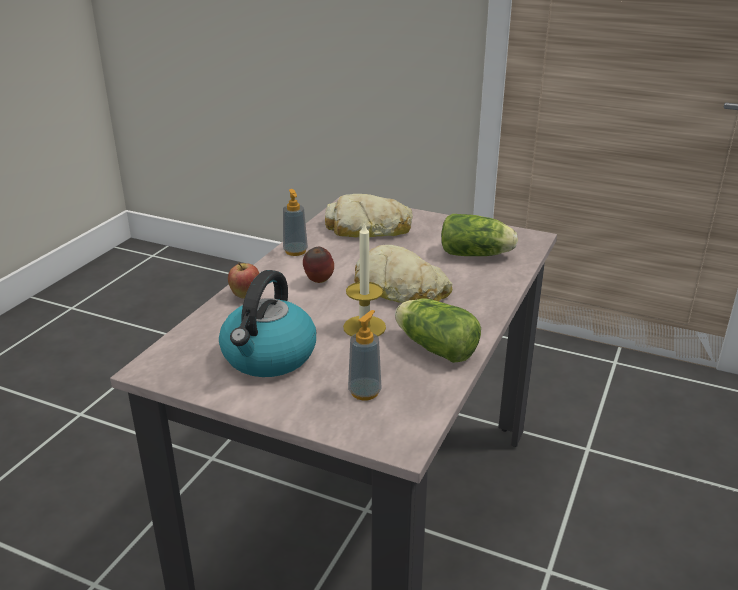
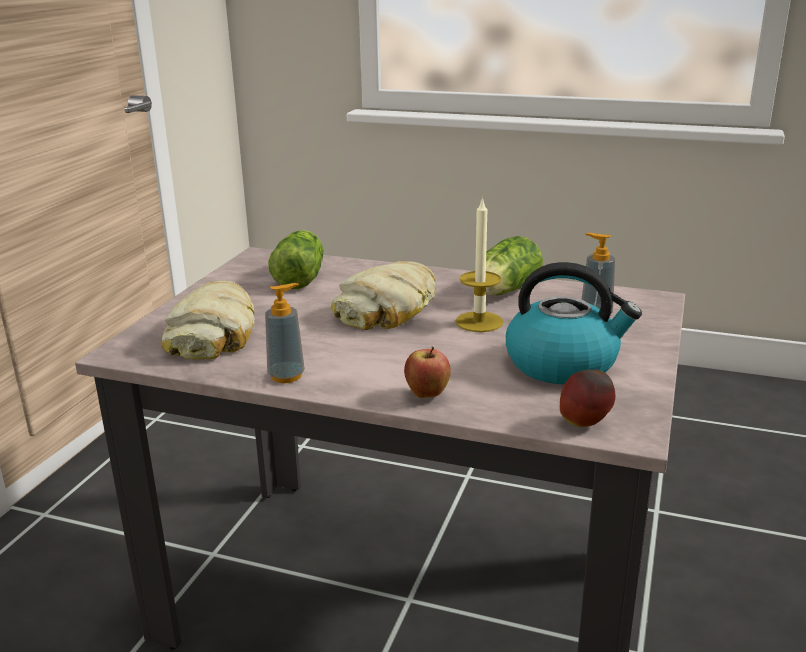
camera: 95 degrees left, 5 degrees down
(318, 282) = (379, 353): apple -> apple (584, 424)

